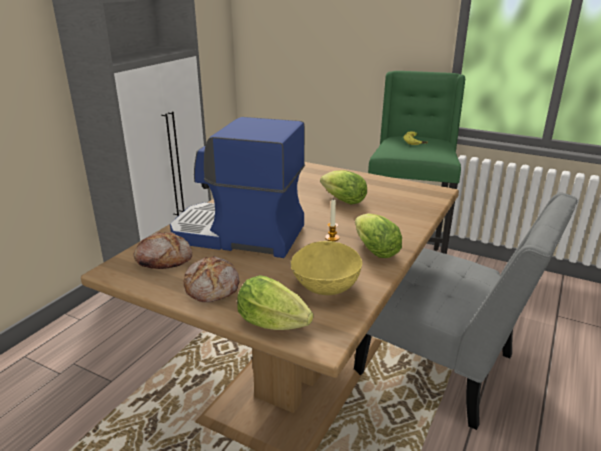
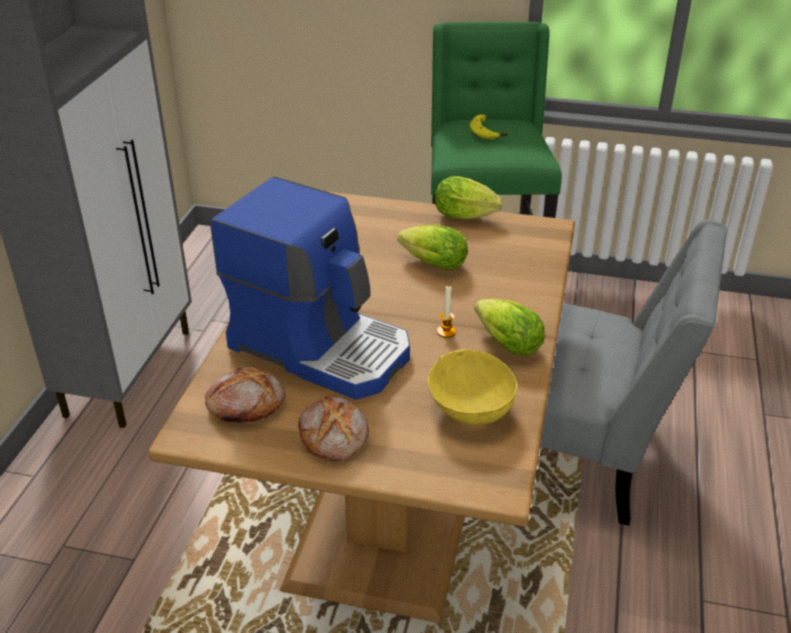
camera: 15 degrees left, 10 degrees up
(238, 235) = (321, 347): coffee machine -> coffee machine turned 150 degrees counterclockwise
(276, 326) = (438, 476): lettuce -> lettuce (468, 217)

